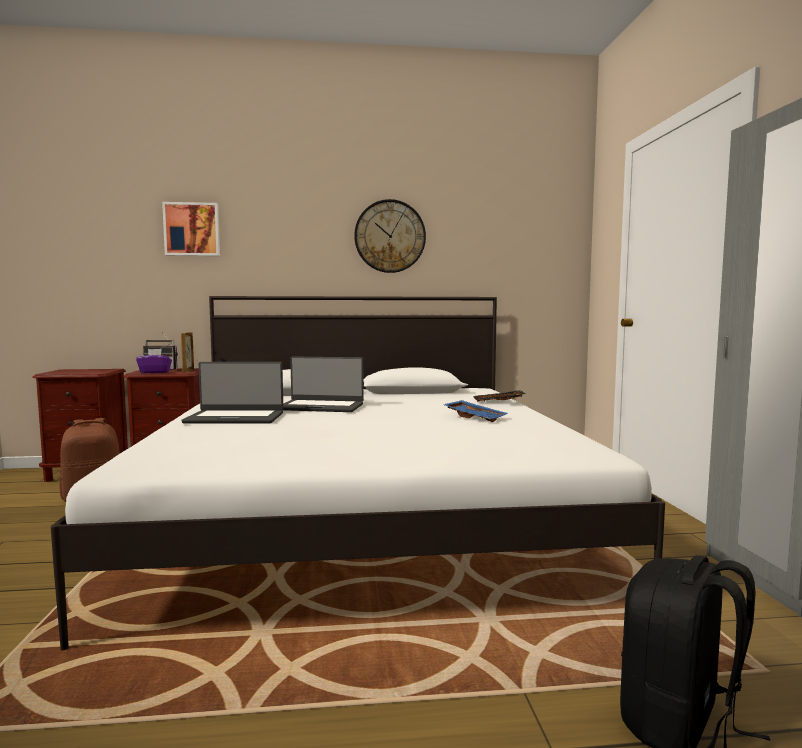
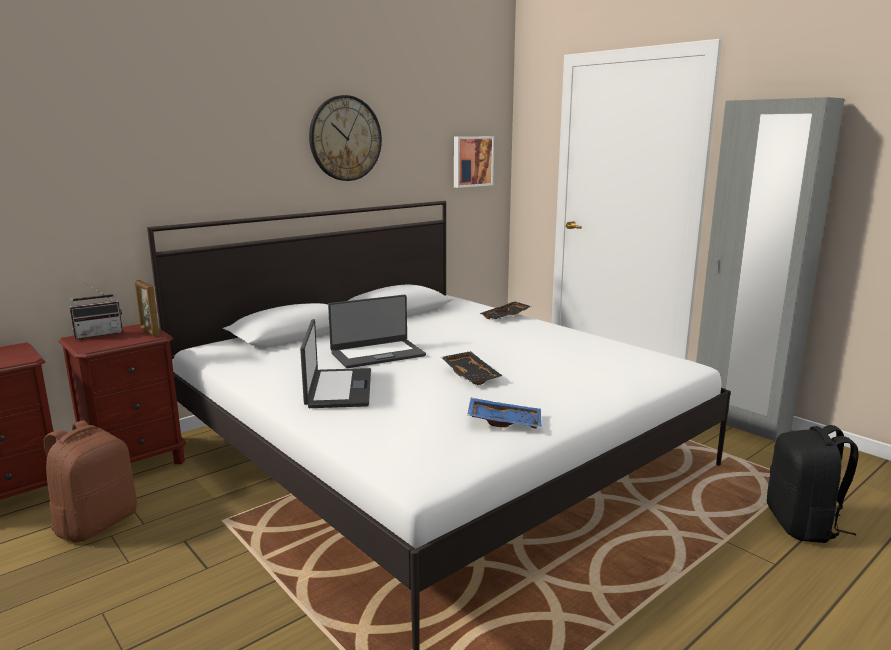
camera: 35 degrees left, 10 degrees up
(155, 372) = (113, 343): purple tissue box -> none
(192, 229) = (108, 135): picture -> picture (472, 161)
(235, 417) = (338, 389): laptop -> laptop turned 60 degrees counterclockwise
(351, 426) = (472, 375): none -> black tray
(475, 417) = (533, 341): blue tray -> blue tray (504, 421)

